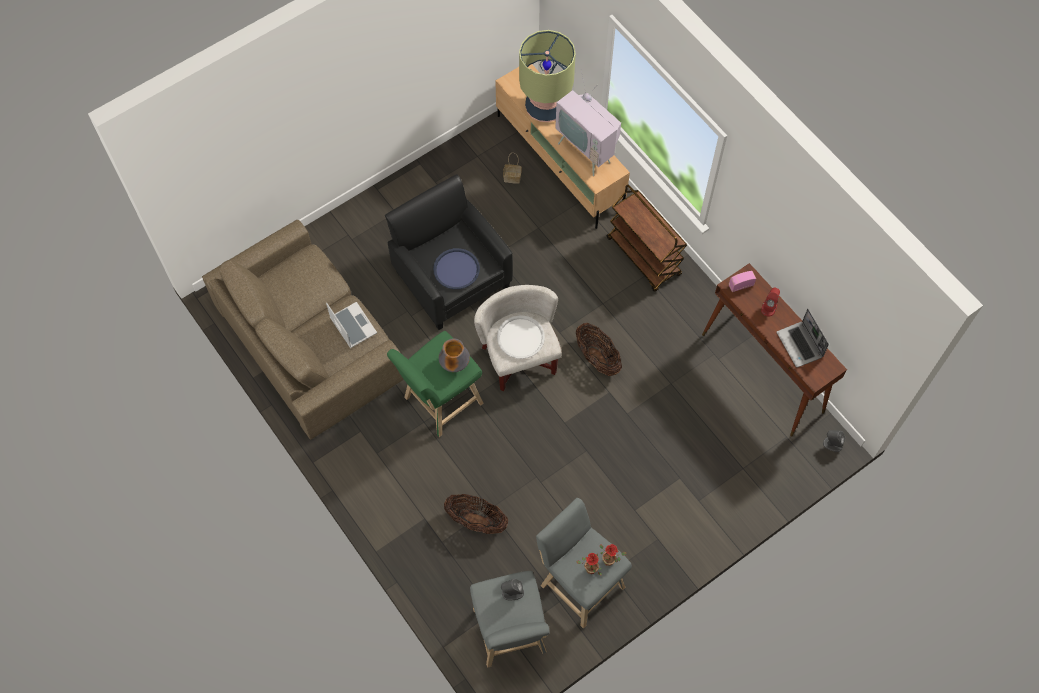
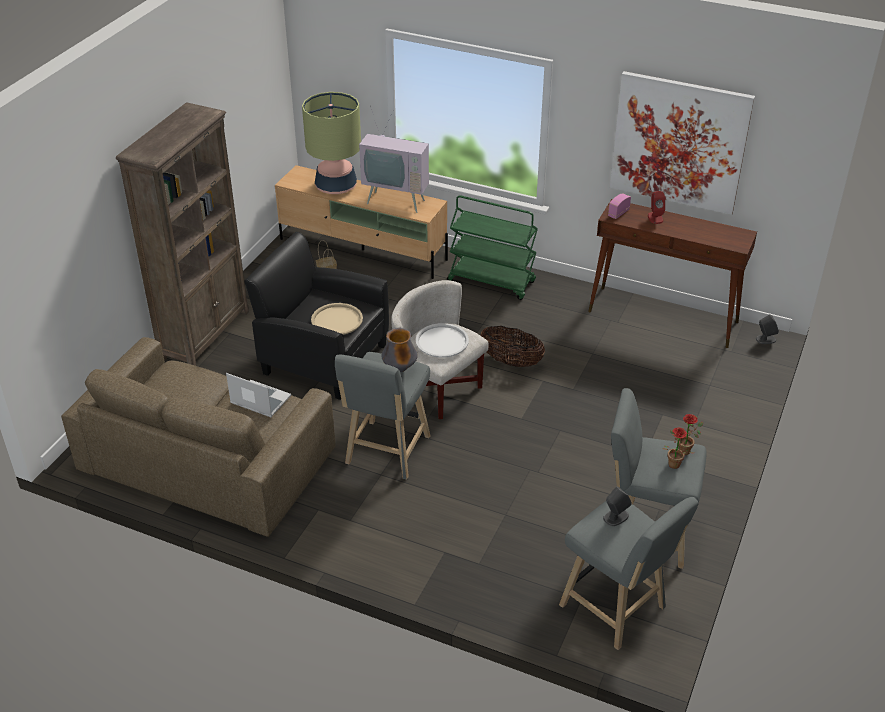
camera: 30 degrees left, 25 degrees down
(376, 204) = (205, 334): none -> brown bookcase
(440, 403) = (386, 453): green stool -> grey stool
(456, 269) = (337, 320): blue tray -> beige tray
(476, 520) = (500, 530): basket -> none
(644, 257) = (492, 281): brown cart -> green cart
(800, 345) = (704, 230): laptop -> none
(806, 265) = (679, 142): none -> picture

